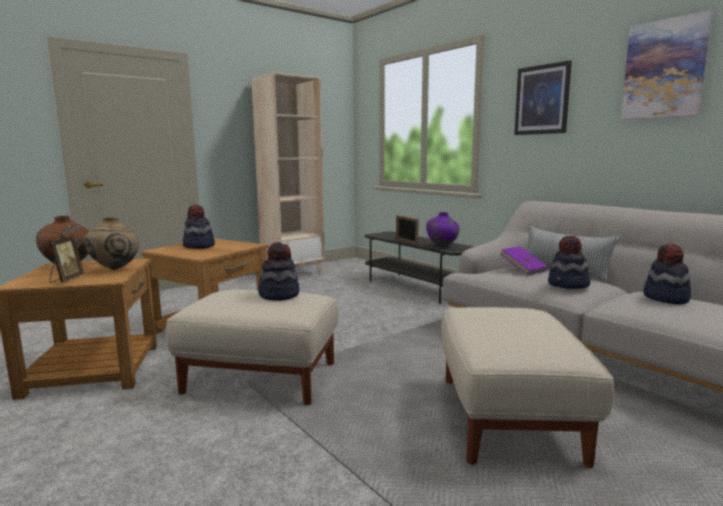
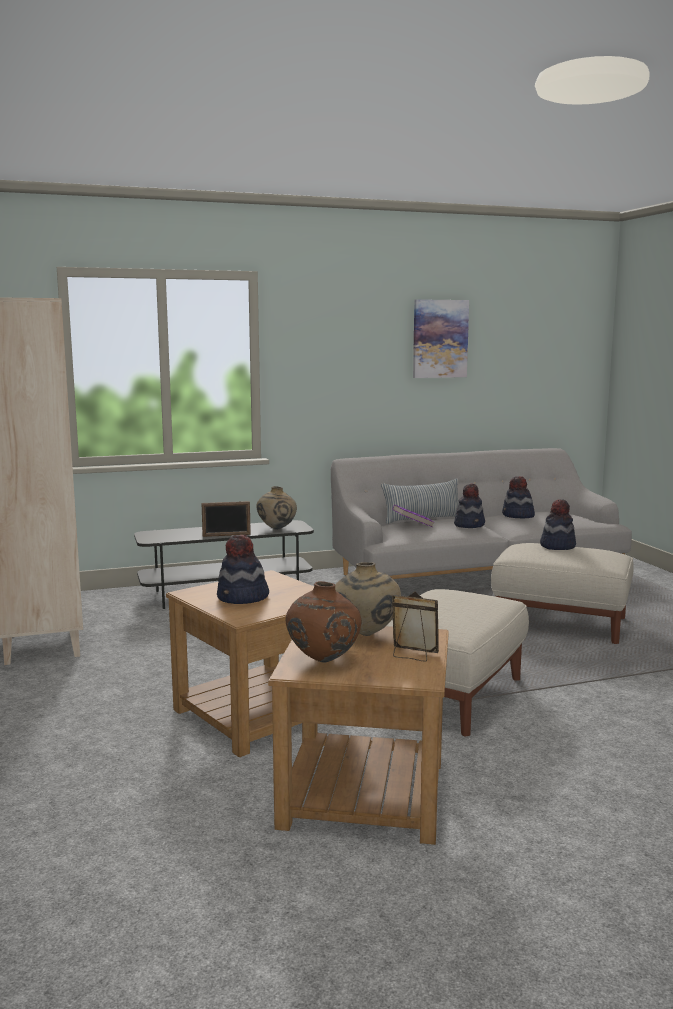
camera: 70 degrees left, 0 degrees up
(279, 295) = (444, 598): hat -> hat (557, 546)
(442, 247) = (276, 529): purple vase -> beige vase
(542, 100) = (336, 354): picture -> none

